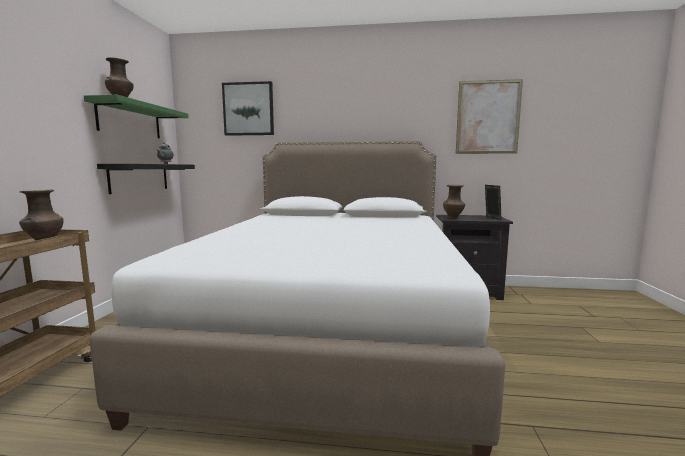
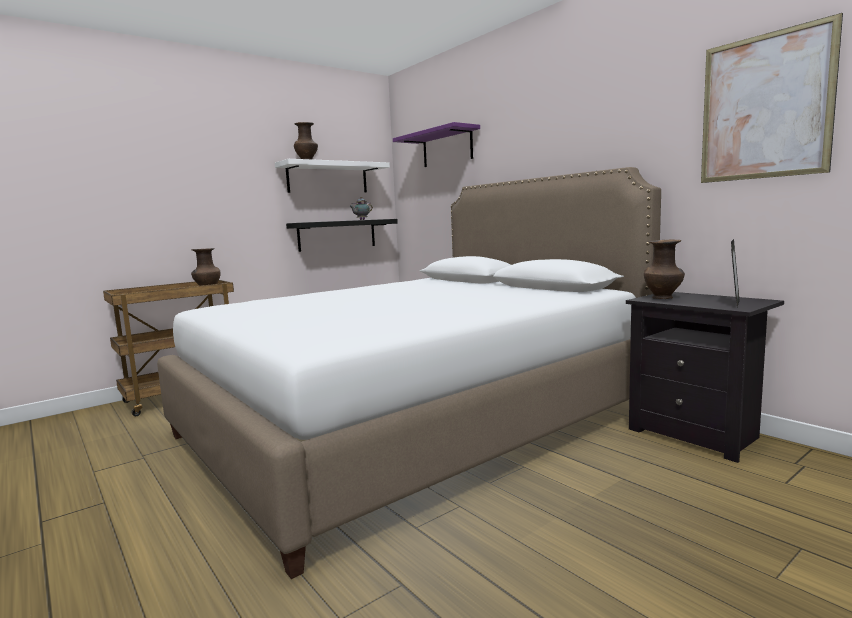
camera: 45 degrees right, 0 degrees up
(130, 120) = (327, 178): green shelf -> white shelf
(248, 109) = (447, 148): picture -> purple shelf

